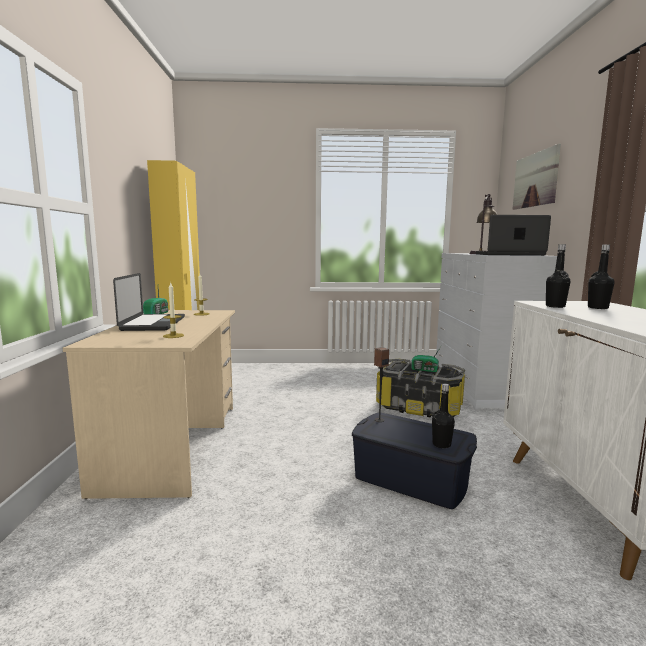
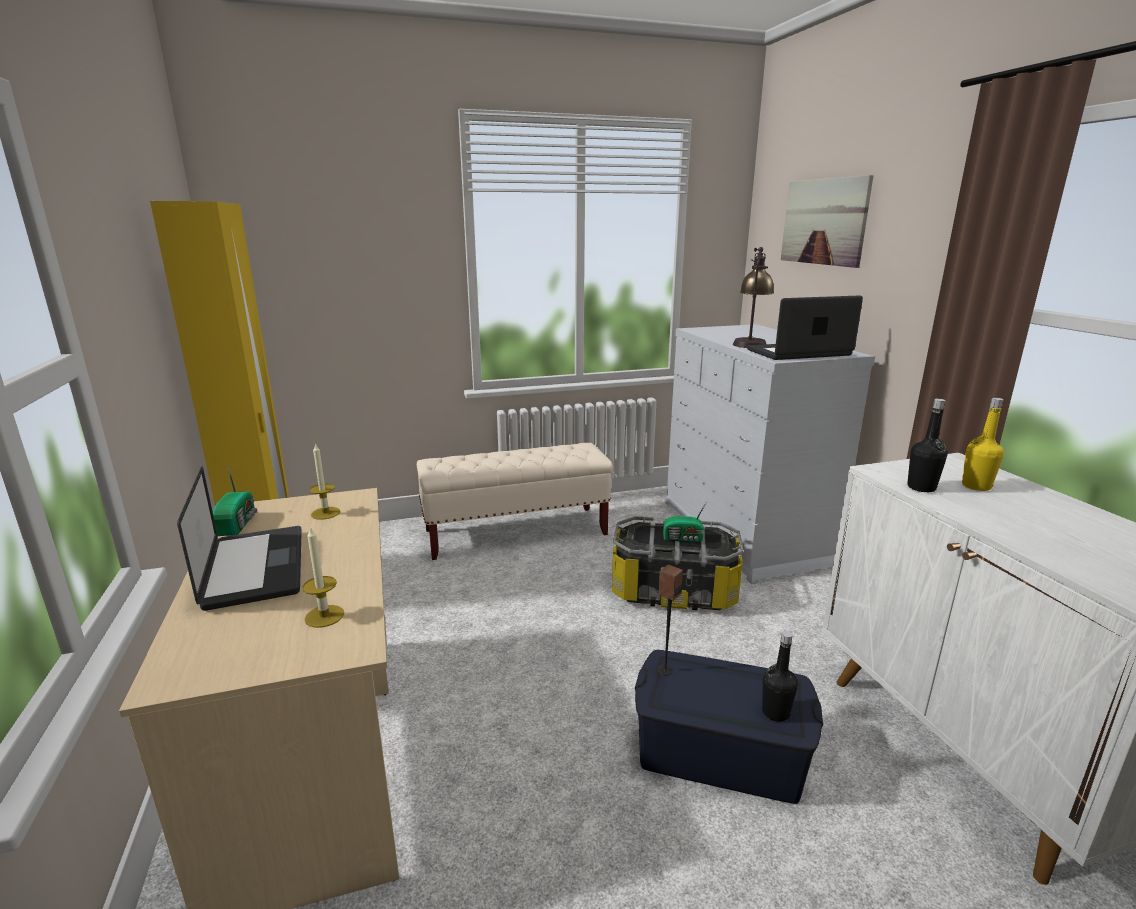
camera: 15 degrees left, 10 degrees up
(331, 374) = (516, 533): none -> beige bench
(598, 308) = (976, 486): black bottle -> yellow bottle

